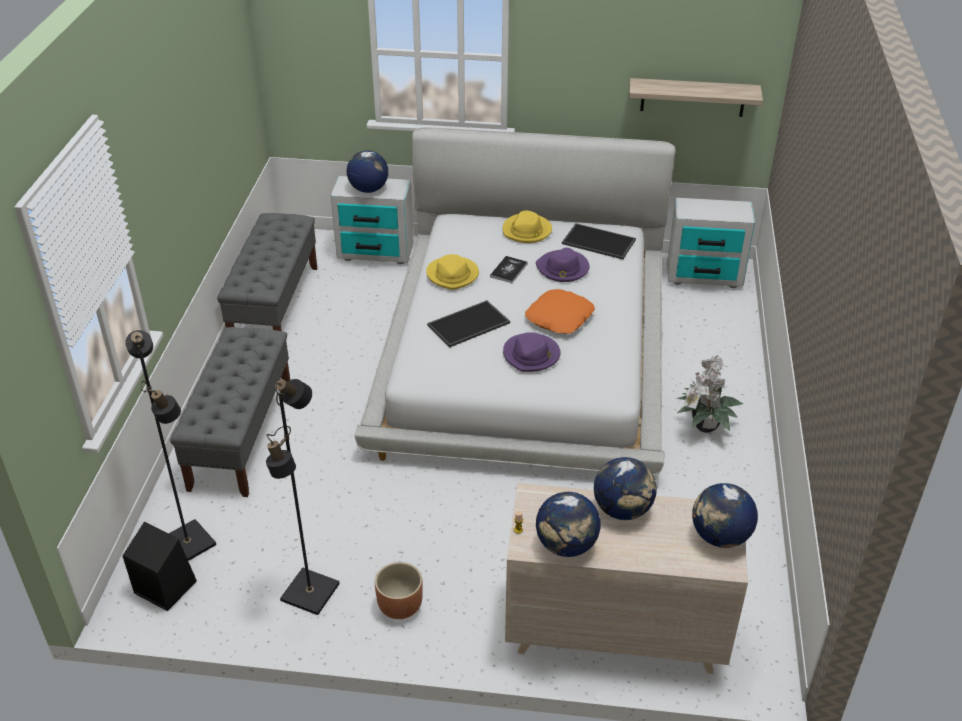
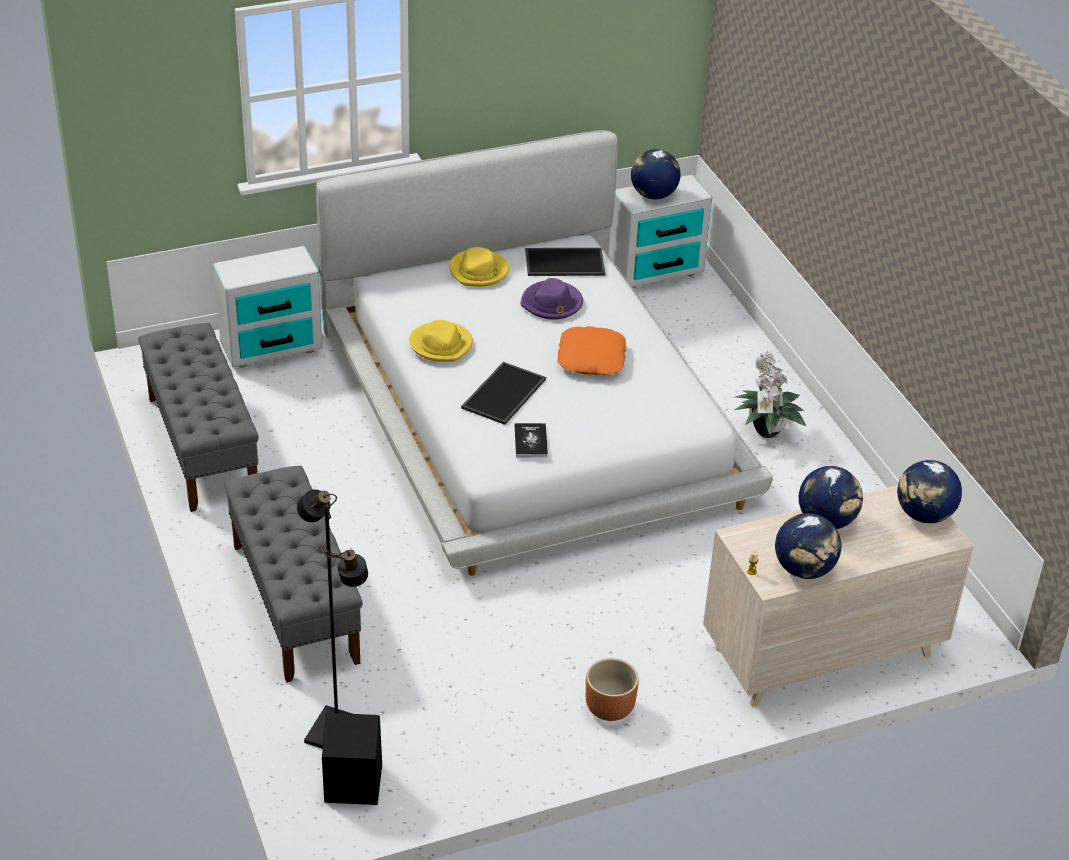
camera: 30 degrees left, 0 degrees up
(310, 592) = (509, 730): black floor lamp -> none
(368, 189) = (266, 270): globe -> globe (653, 195)
(508, 270) = (497, 322): book -> book (530, 441)
(531, 355) = (595, 406): purple hat -> none
(693, 97) = (615, 73): shelf -> none

